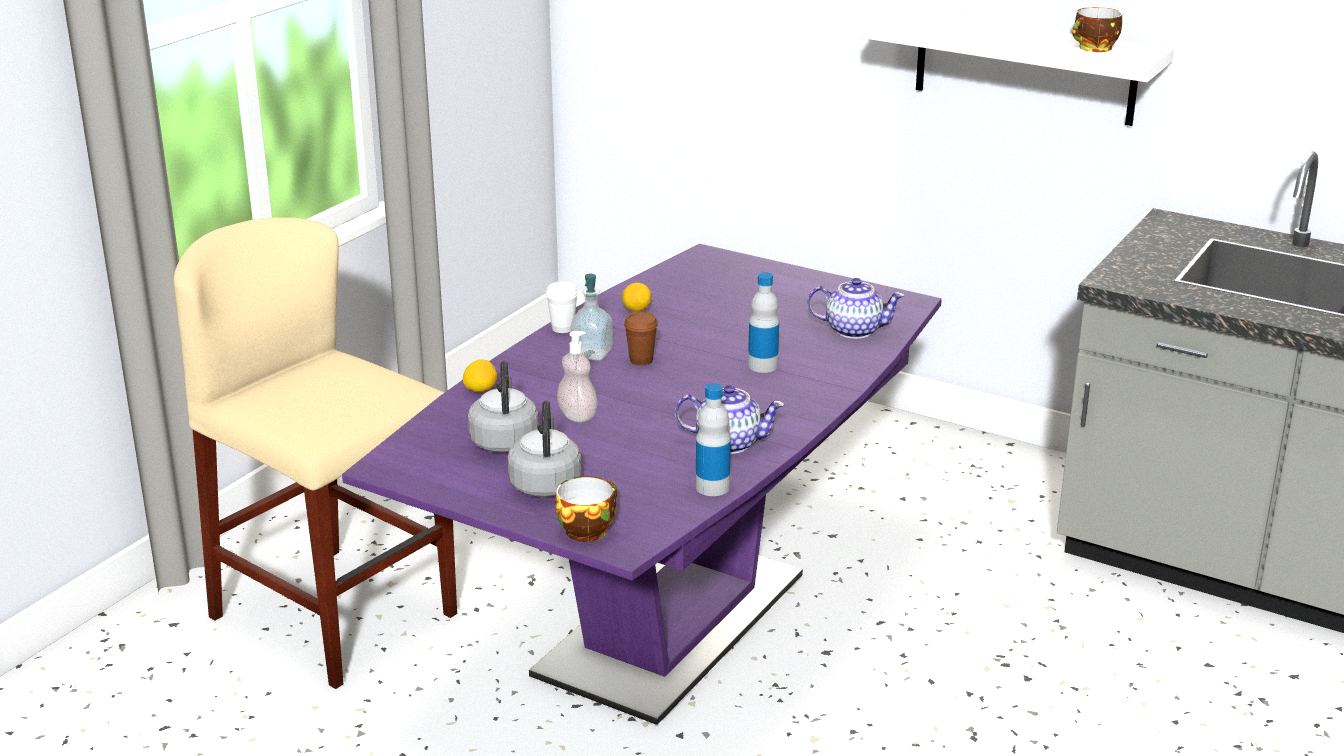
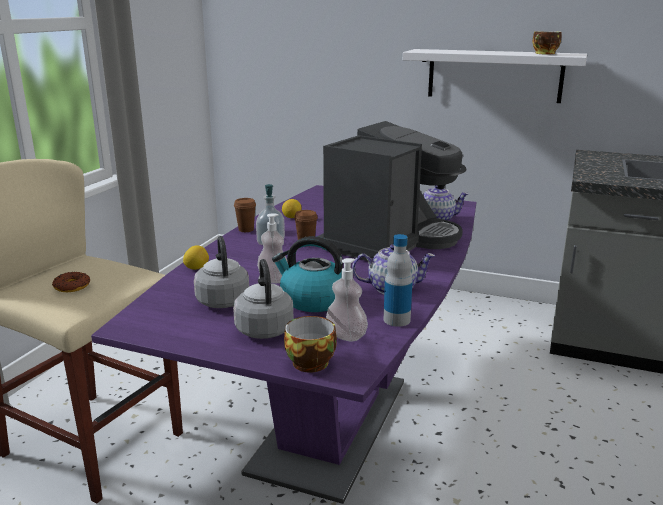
camera: 10 degrees left, 5 degrees down
(318, 401) = (72, 286): none -> donut
(562, 328) = (246, 229): white cup -> brown cup
(618, 450) = (313, 300): none -> kettle
(641, 502) = (346, 336): none -> soap dispenser
(763, 366) = (389, 241): bottle -> coffee machine

